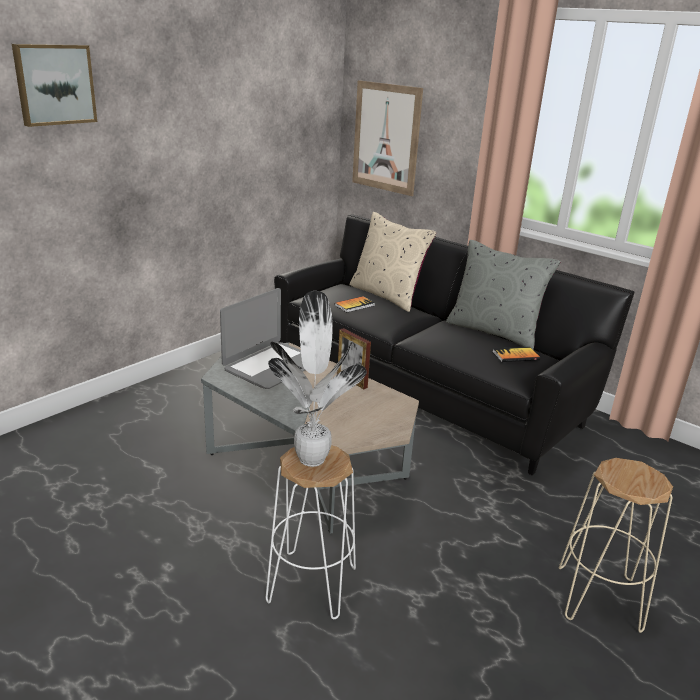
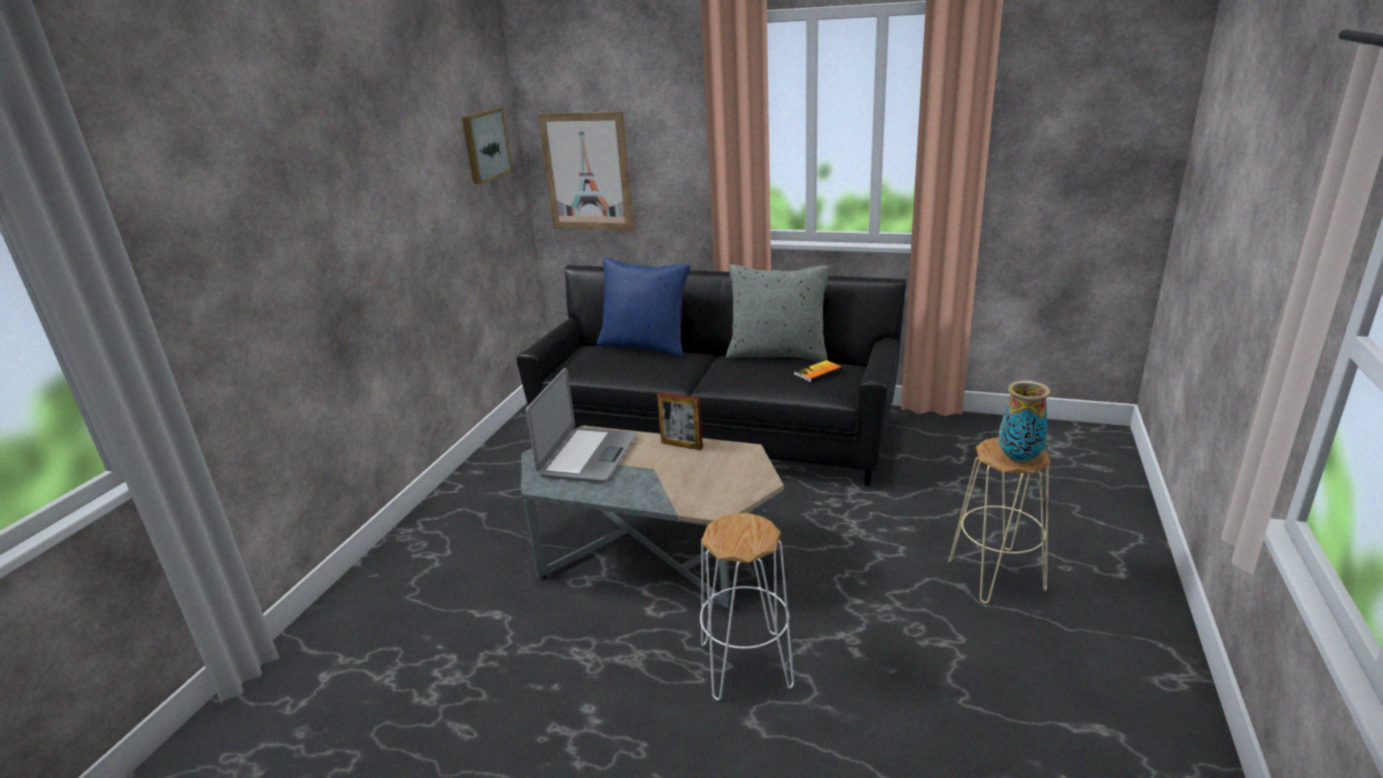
camera: 20 degrees left, 0 degrees up
(54, 84) = (244, 191): picture -> picture (484, 145)
(312, 457) = (734, 531): potted plant -> none
(354, 305) = (622, 365): book -> none
(387, 295) = (645, 345): beige pillow -> blue pillow
(634, 486) = (1018, 458): none -> vase

